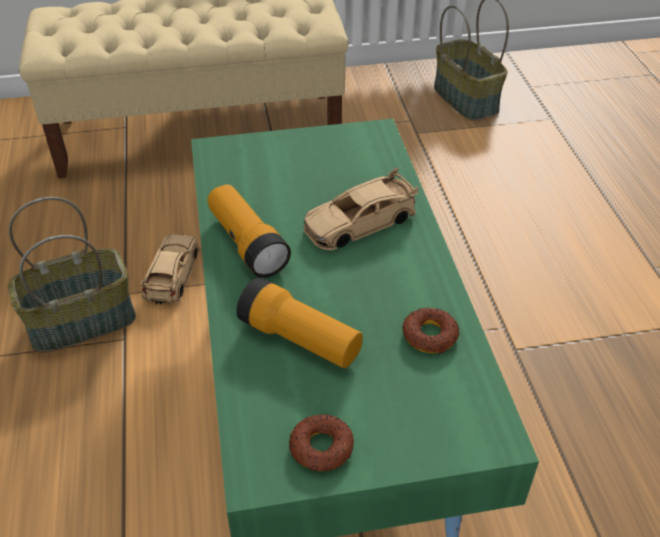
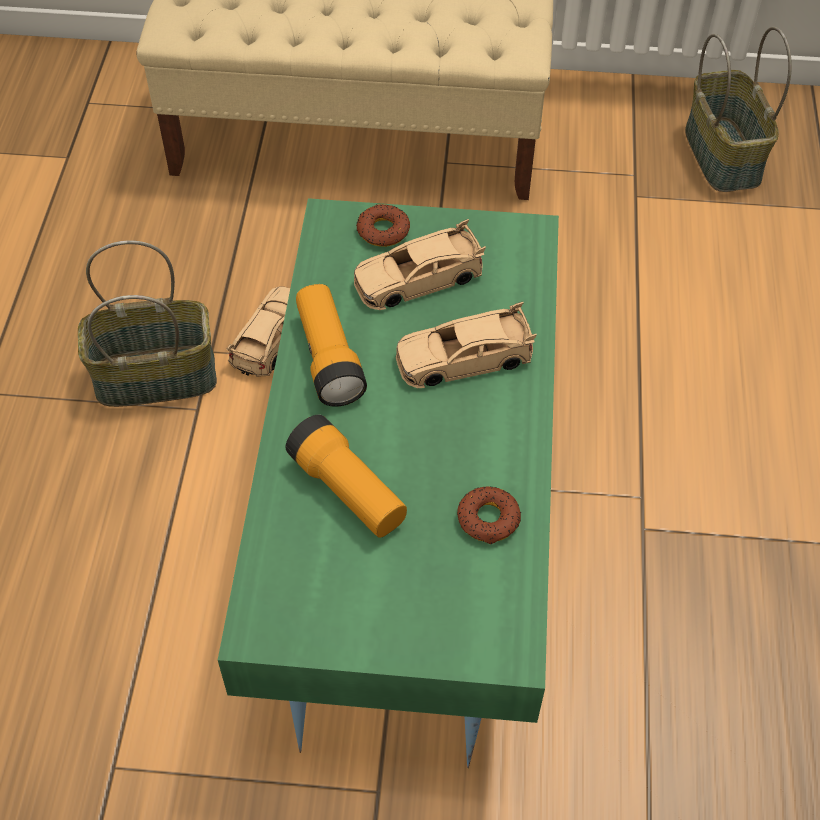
camera: 15 degrees right, 10 degrees up
(301, 176) = (418, 278): none -> beige toy car
(321, 447) = (329, 617): donut -> donut (383, 231)

